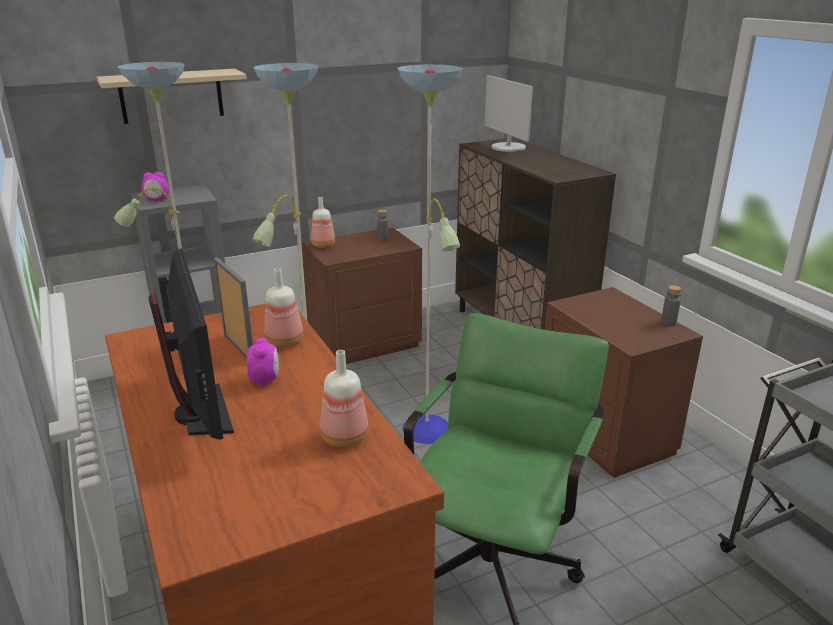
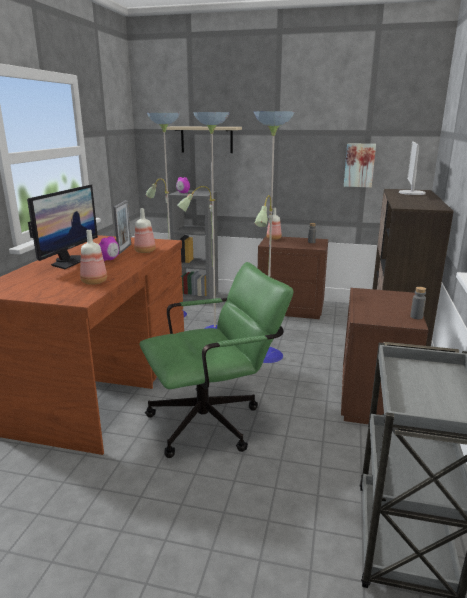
camera: 40 degrees right, 5 degrees down
(418, 113) = (359, 165): none -> picture

